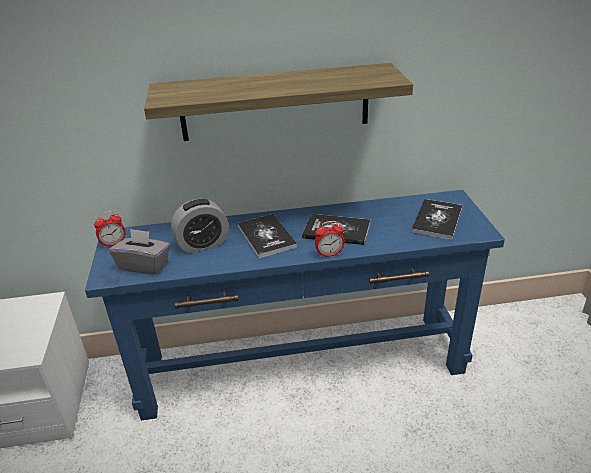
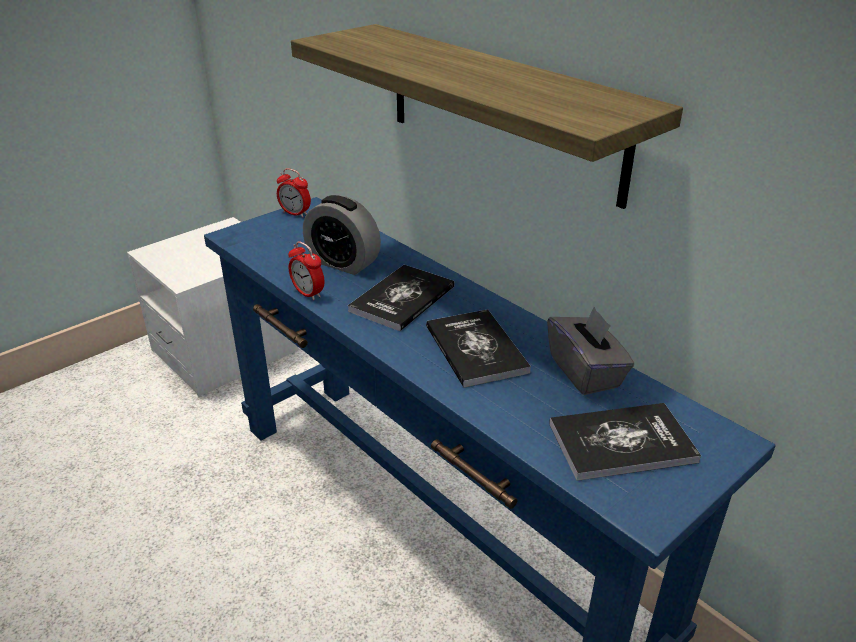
camera: 55 degrees right, 0 degrees up
(144, 265) = (270, 246): grey tissue box -> grey tissue box (585, 372)
(329, 254) = (408, 364): alarm clock -> alarm clock (308, 293)

